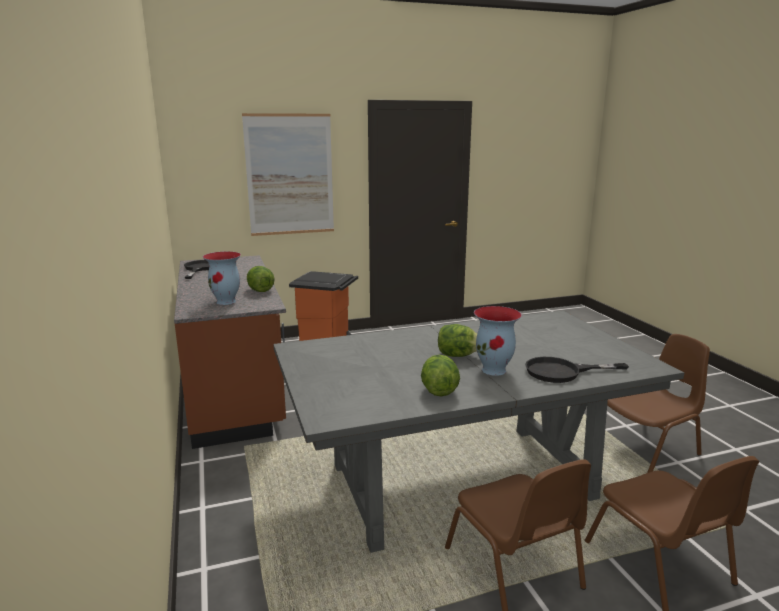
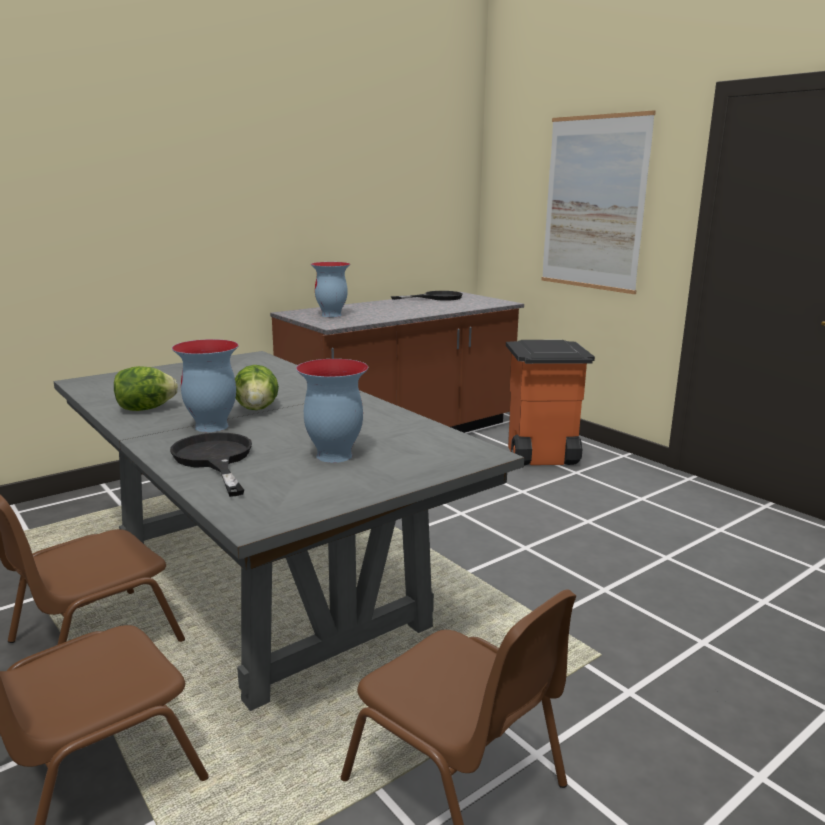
camera: 70 degrees right, 0 degrees up
(260, 290) = (379, 318): lettuce -> none
(559, 344) = (333, 456): none -> vase

